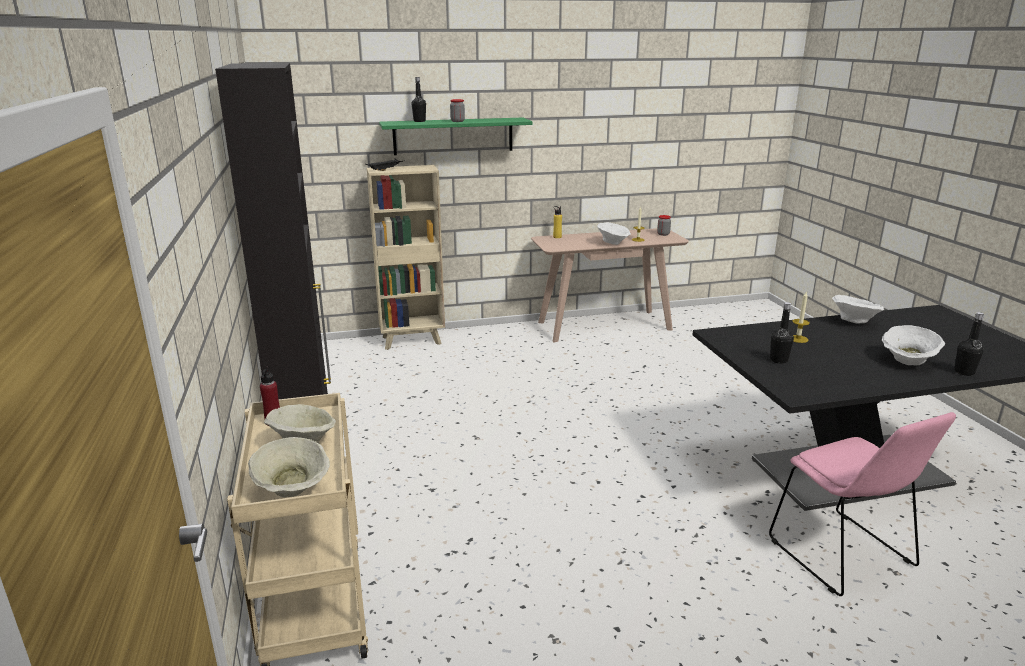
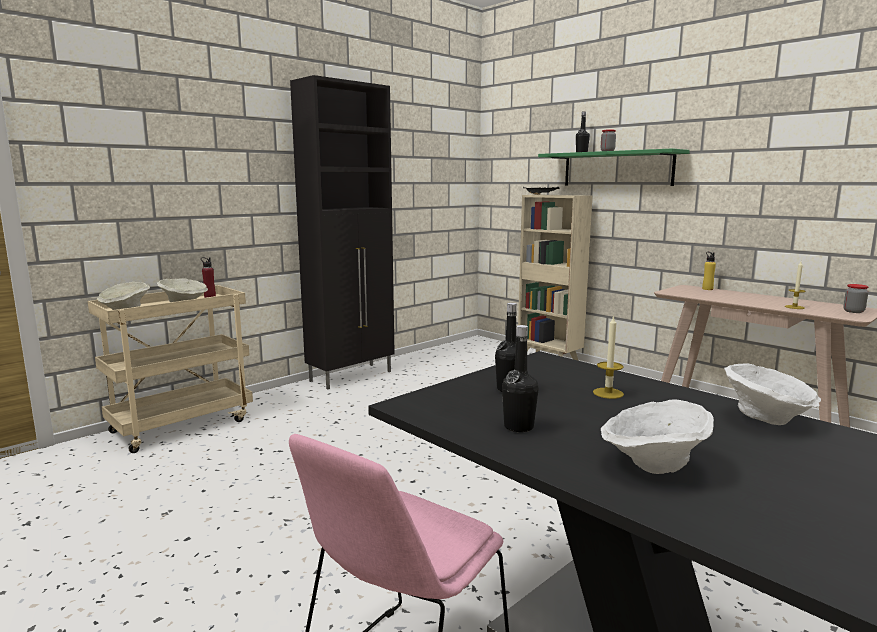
camera: 60 degrees right, 10 degrees down
(613, 243) = (749, 302): white bowl -> none
(964, 372) = (694, 517): black bottle -> black bottle (518, 427)

